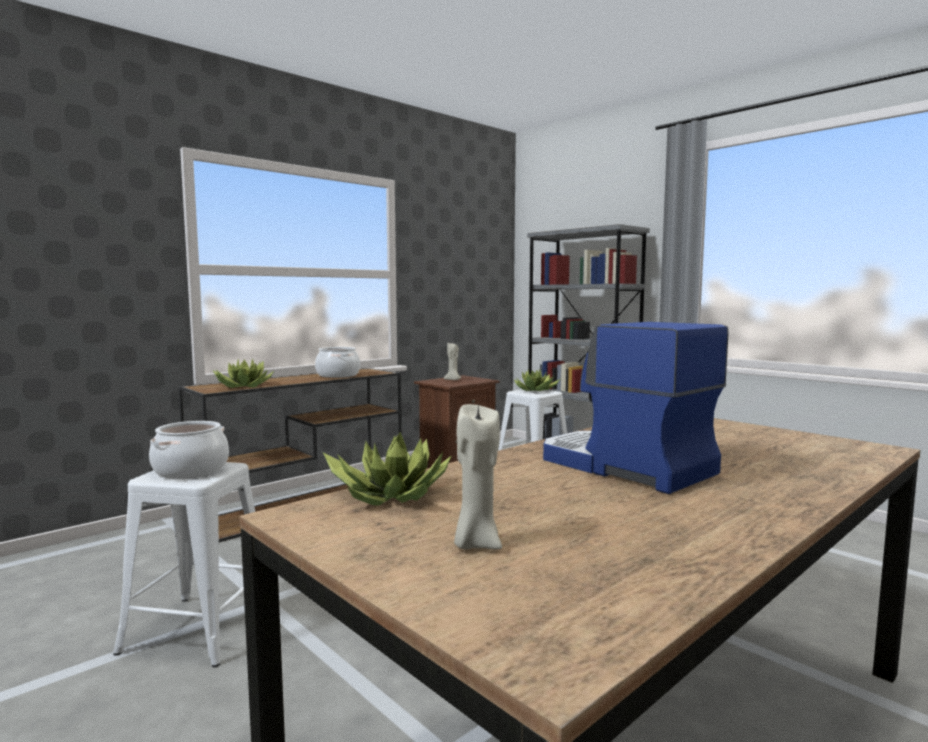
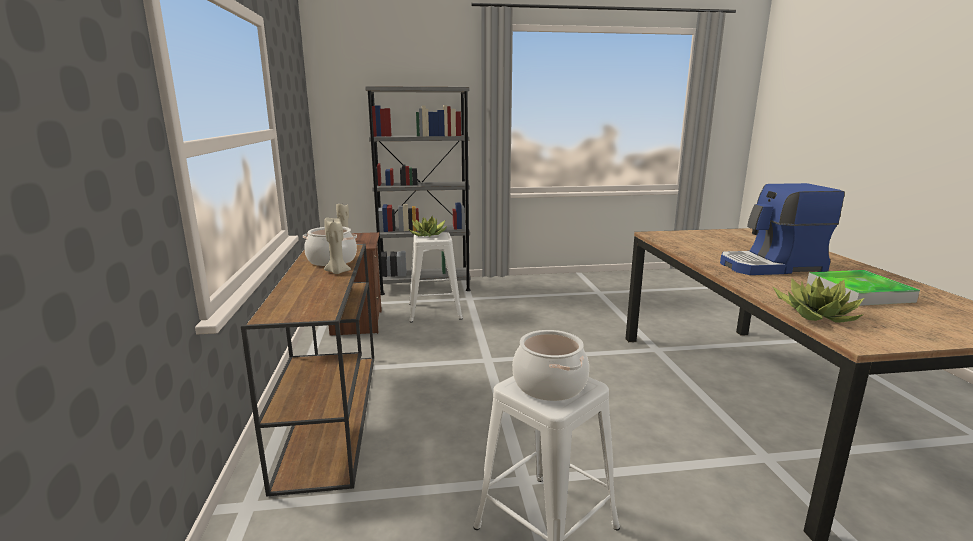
camera: 55 degrees left, 10 degrees up
(242, 386) = (316, 300): potted plant -> none
(476, 544) = (908, 315): beige candle -> beige candle (337, 272)
(570, 514) = (858, 292): none -> tray

